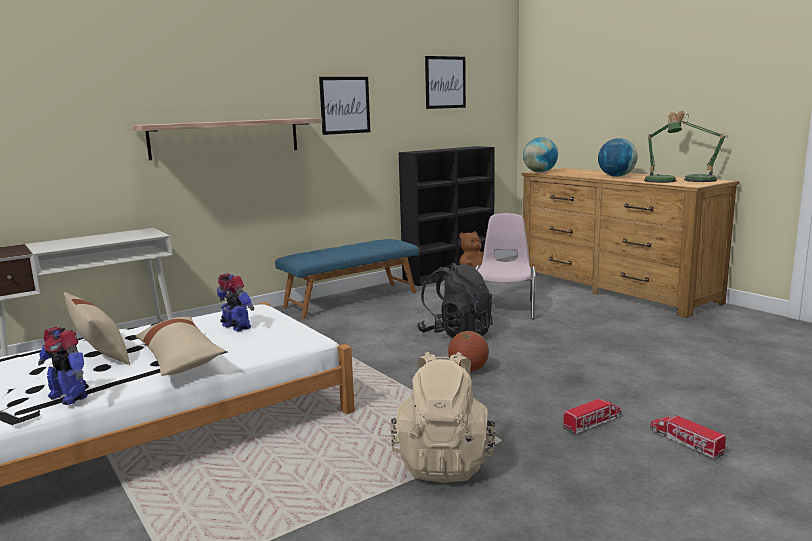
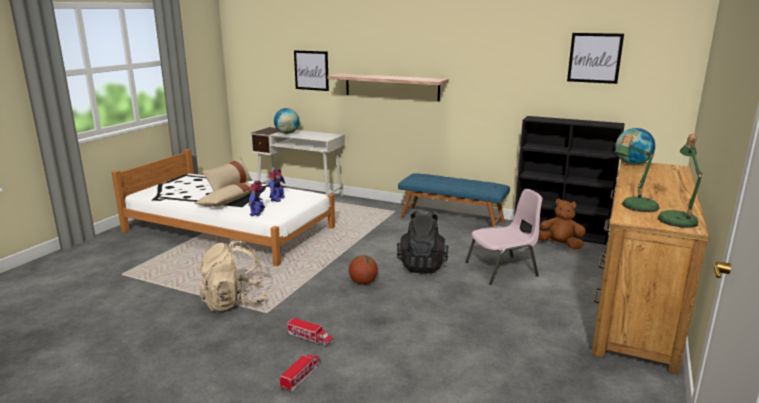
camera: 60 degrees right, 5 degrees up
(69, 396) = (177, 198): toy robot -> toy robot (257, 213)
(345, 105) = (483, 72): picture -> picture (311, 70)
(616, 176) = (650, 189): globe -> globe (287, 133)

